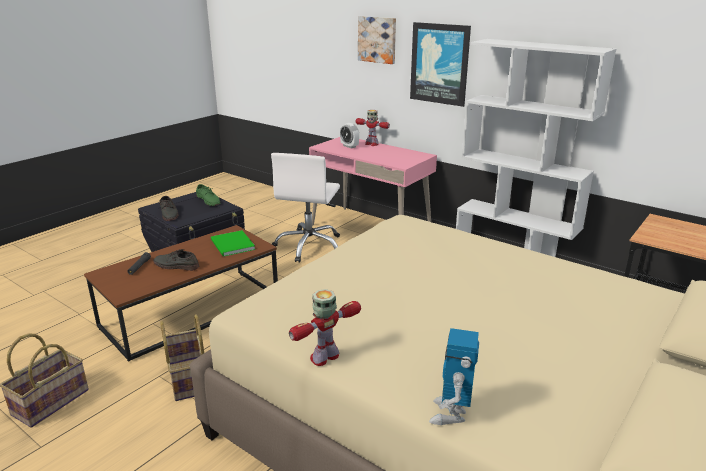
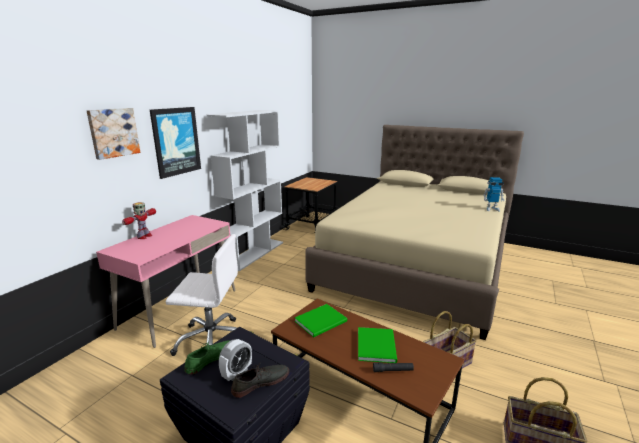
camera: 100 degrees left, 5 degrees down
(176, 265) = (377, 345): grey shoe -> green book
(325, 357) = (489, 226): toy robot -> none
(349, 146) = (147, 245): alarm clock -> alarm clock (237, 373)

